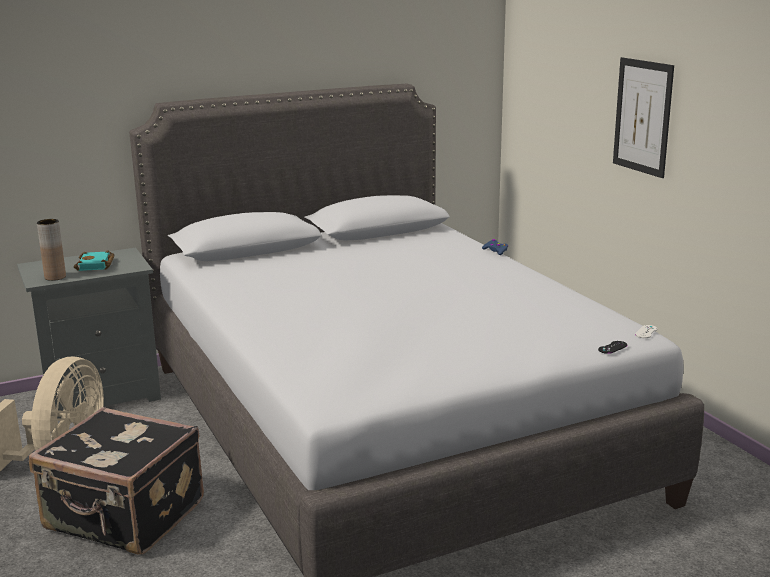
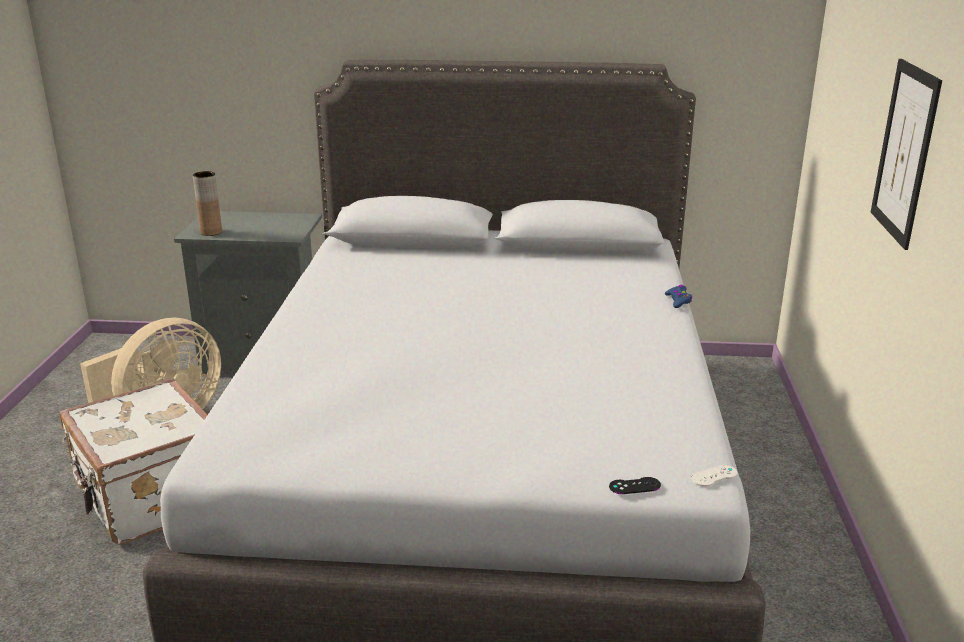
camera: 30 degrees right, 5 degrees up
(96, 265) = (261, 226): turquoise book -> none
(124, 517) = (150, 497): black suitcase -> white suitcase

